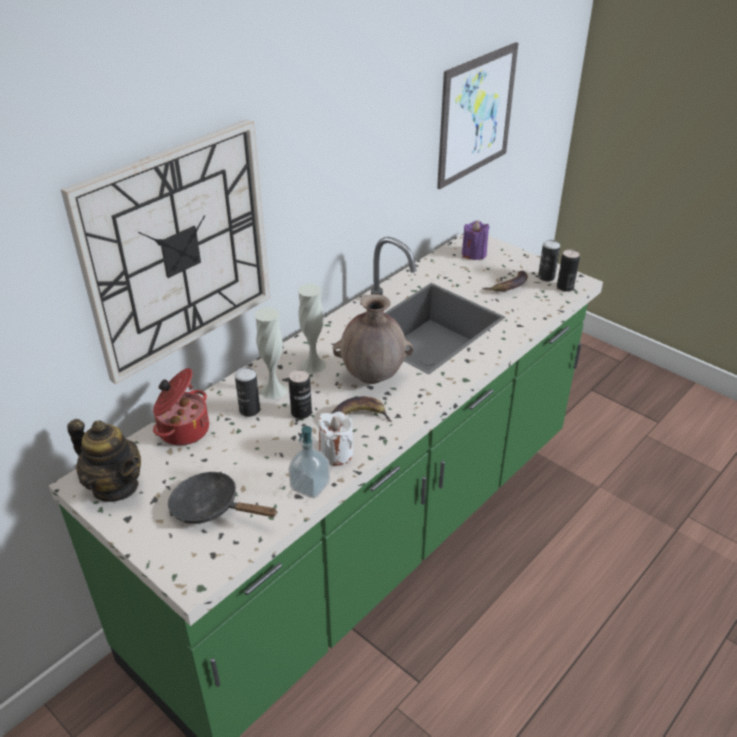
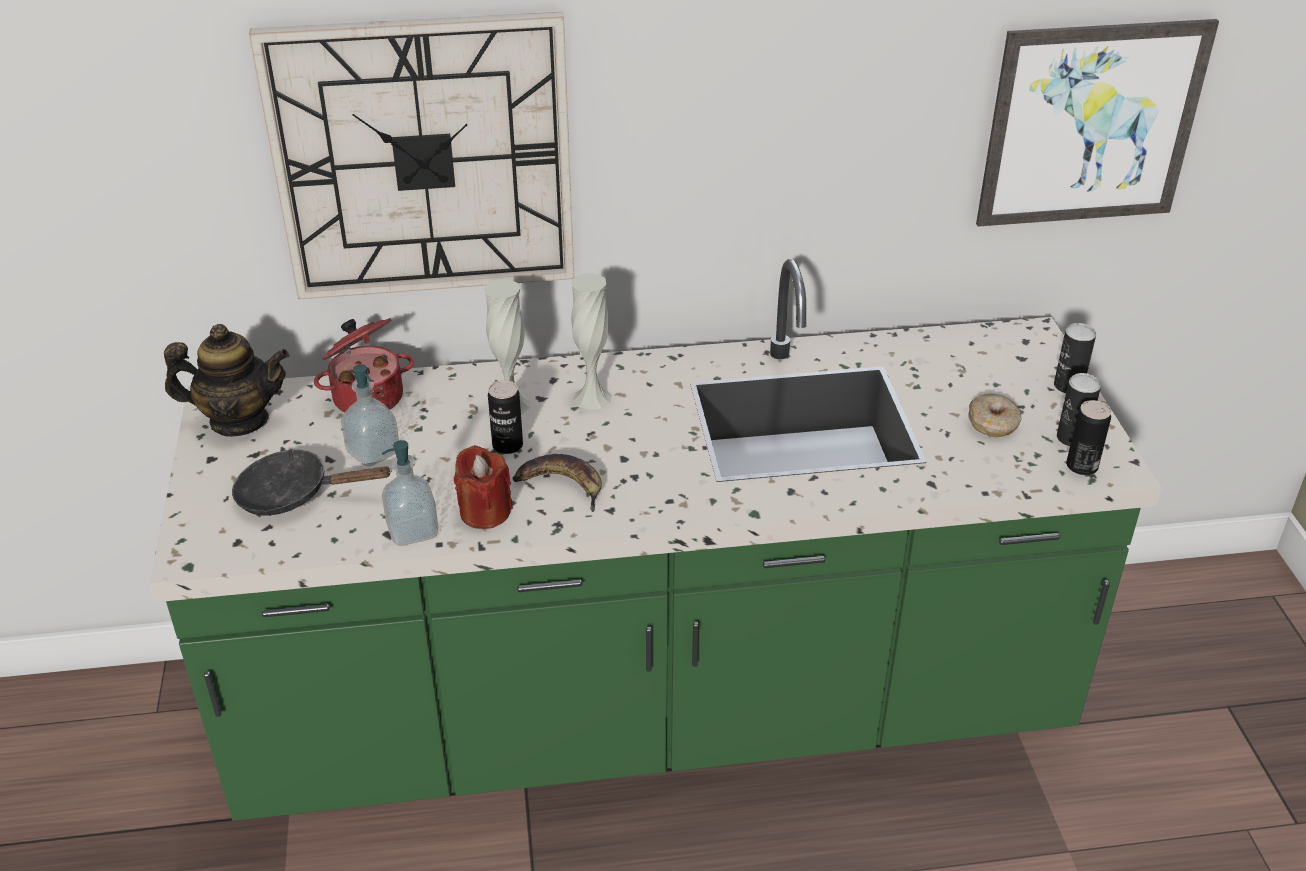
camera: 40 degrees right, 0 degrees up
(115, 486) = (239, 420): teapot -> teapot turned 75 degrees counterclockwise
(211, 507) = (293, 494): black frying pan -> black frying pan turned 60 degrees counterclockwise
(229, 457) = (373, 452): none -> soap dispenser
(249, 410) = (458, 412): can -> can (1068, 386)
(336, 453) = (485, 512): white candle -> red candle
(373, 377) = (643, 448): brown vase -> none
(474, 254) = (1003, 355): purple candle -> none
(509, 286) = (993, 423): banana -> donut

